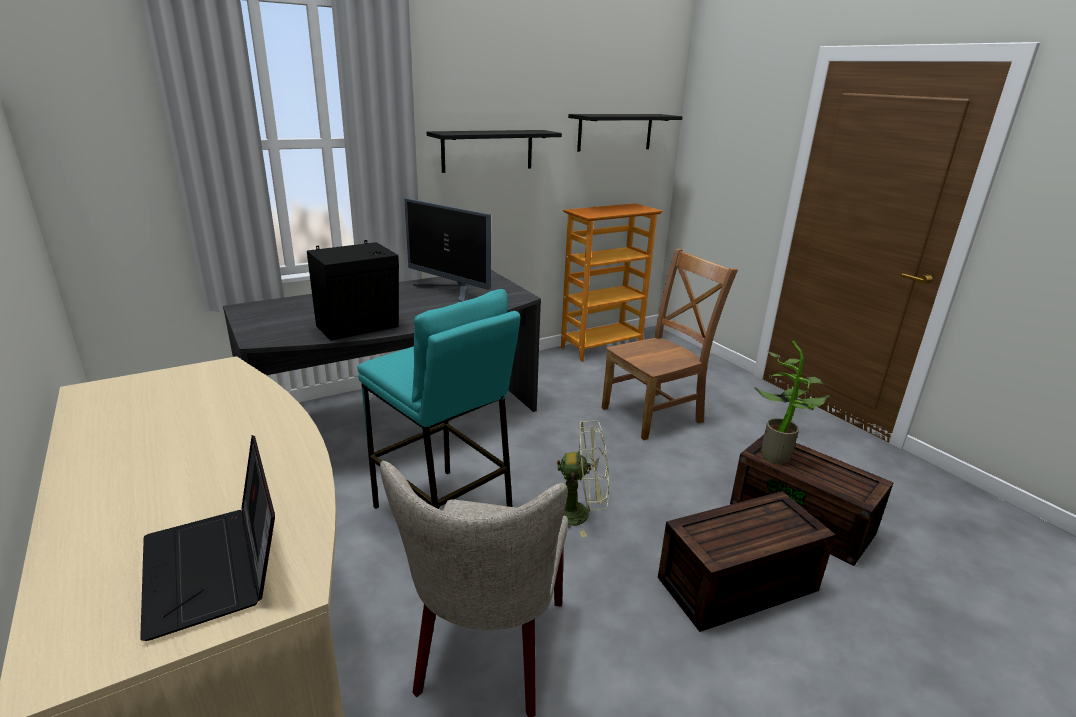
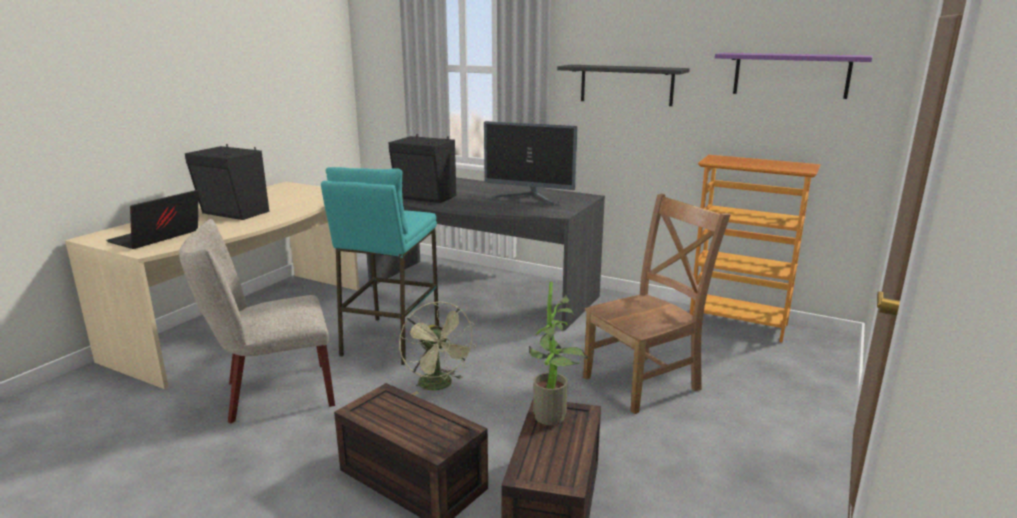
camera: 60 degrees right, 5 degrees down
(185, 462) = (234, 213): none -> black speaker
(450, 291) = (529, 198): monitor -> monitor turned 75 degrees counterclockwise
(615, 132) = (791, 75): black shelf -> purple shelf
(655, 414) = (645, 382): brown chair -> brown chair turned 60 degrees counterclockwise

